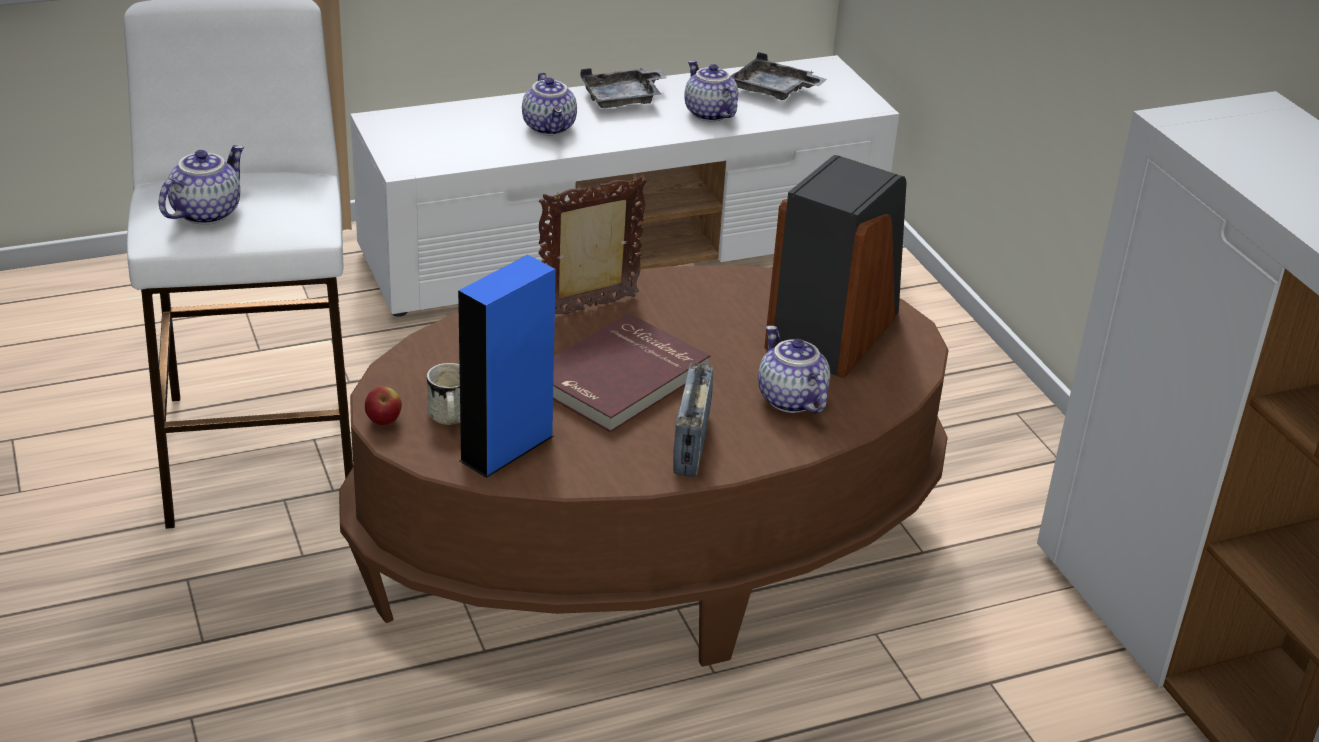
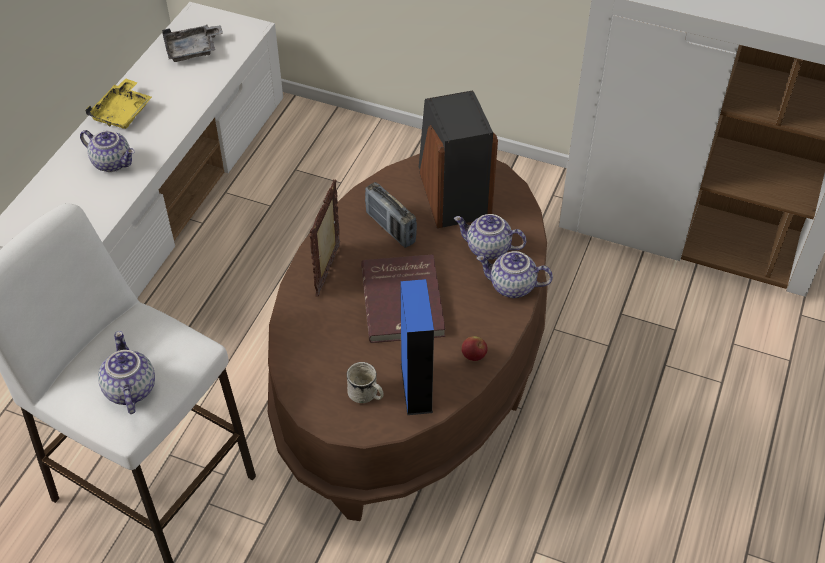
camera: 45 degrees left, 15 degrees up
(383, 421) = (339, 425): apple -> apple (473, 356)
(623, 99) = (123, 112): grey tray -> yellow tray
(691, 445) = (486, 312): radio -> radio (390, 228)
(708, 113) = (182, 91): teapot -> teapot (512, 287)

